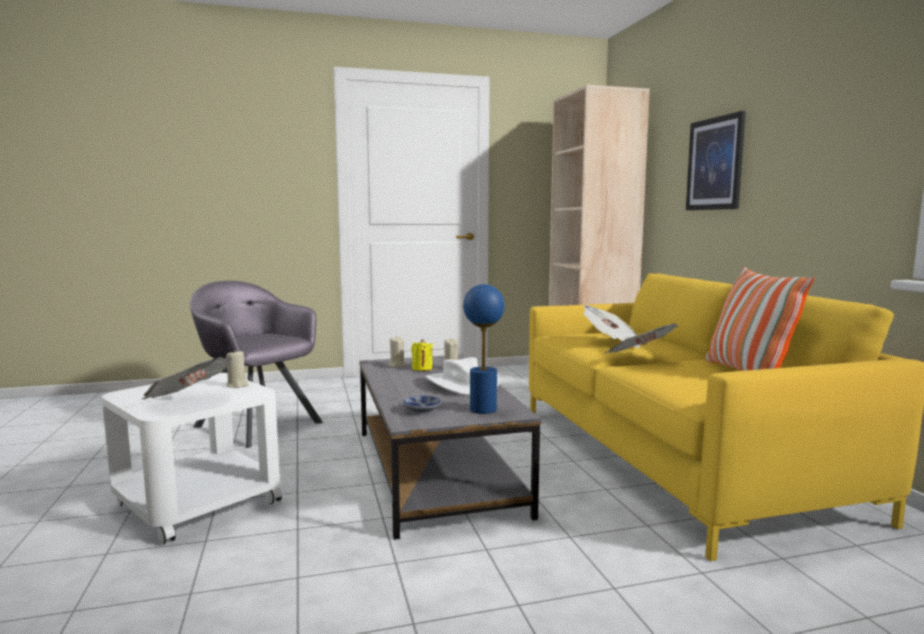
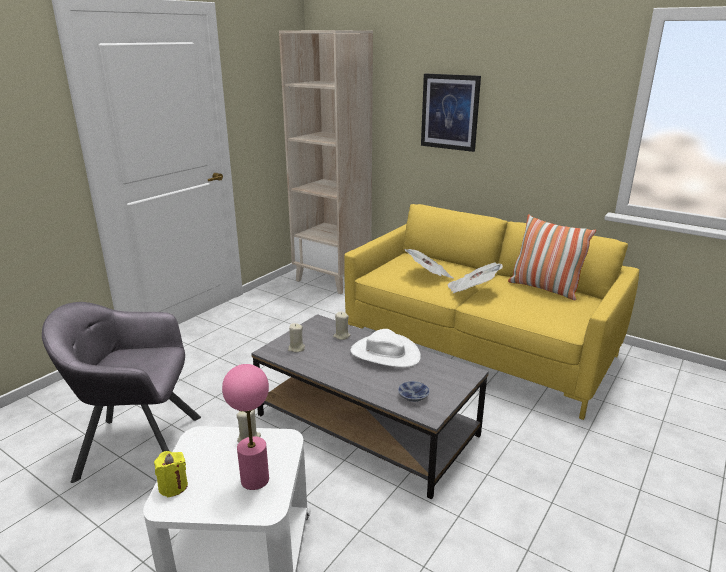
camera: 40 degrees left, 15 degrees up
(189, 401) = (254, 480): newspaper -> pink table lamp
(422, 368) = (323, 345): yellow candle -> yellow candle (173, 486)
(483, 409) = (446, 377): blue table lamp -> none

